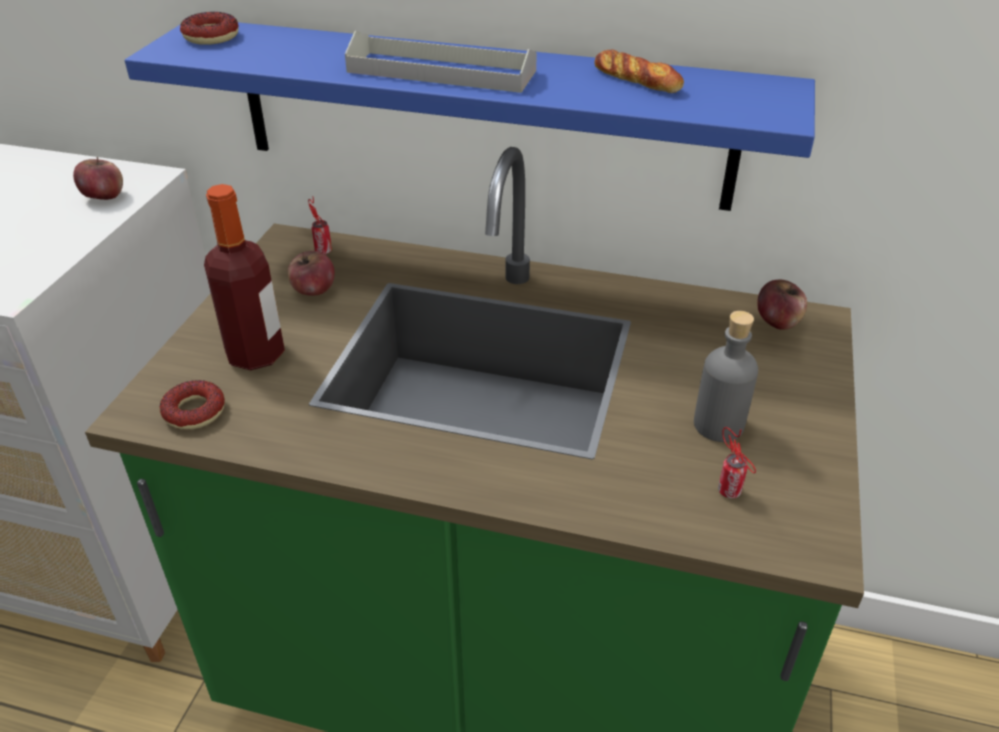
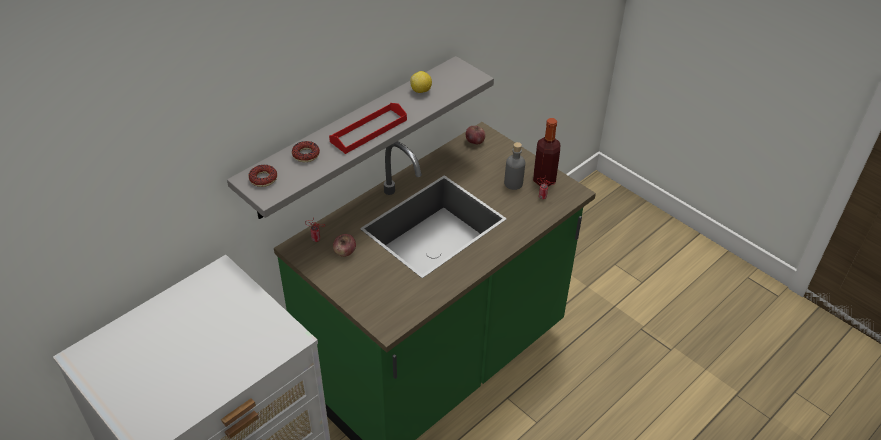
camera: 60 degrees left, 5 degrees up
(104, 196) = (228, 289): apple -> none
(194, 412) = (400, 311): donut -> donut (306, 155)
(255, 354) = (377, 283): bottle -> bottle (544, 180)
(441, 71) = (368, 130): grey tray -> red tray
(481, 114) = (352, 137): blue shelf -> grey shelf
(637, 80) = (421, 91): bread -> lemon

